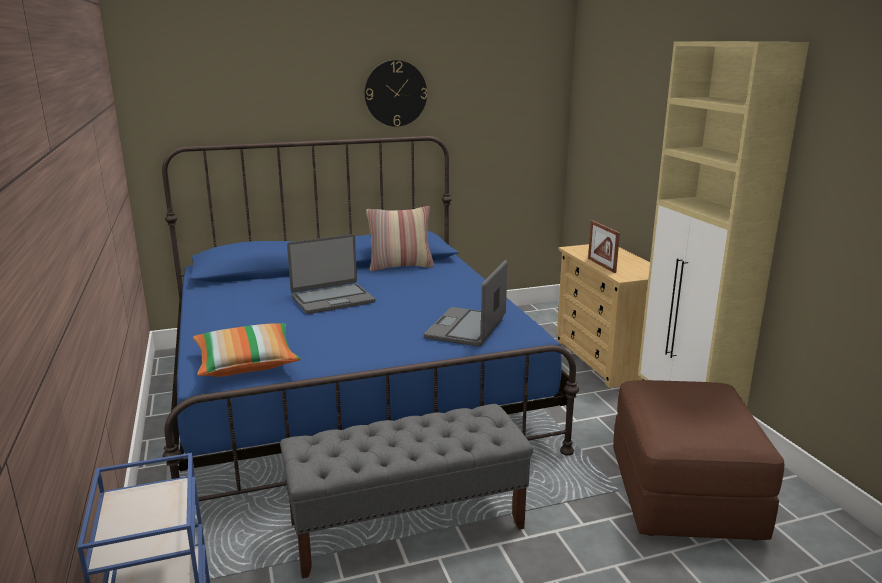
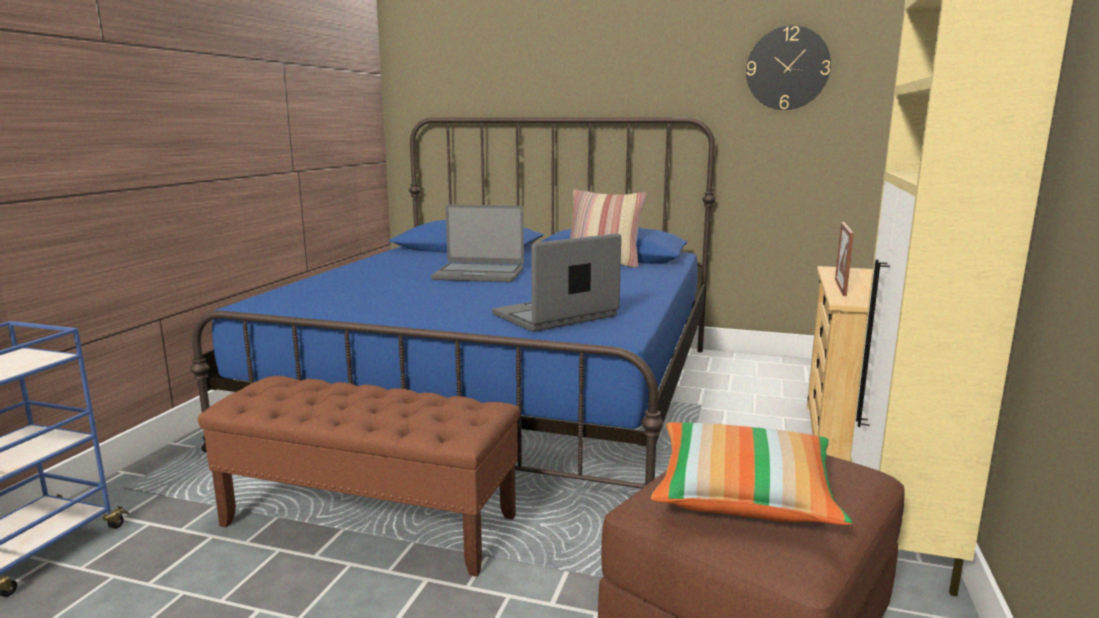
camera: 35 degrees right, 5 degrees down
(247, 363) = (304, 300): pillow -> pillow (744, 495)
(395, 93) = (654, 65): wall clock -> wall clock (787, 68)
(407, 525) = (370, 521): grey bench -> brown bench

